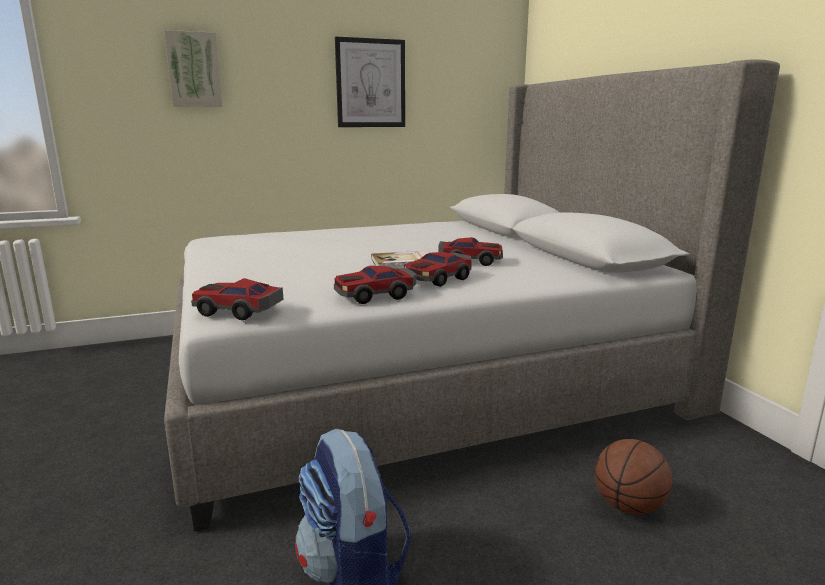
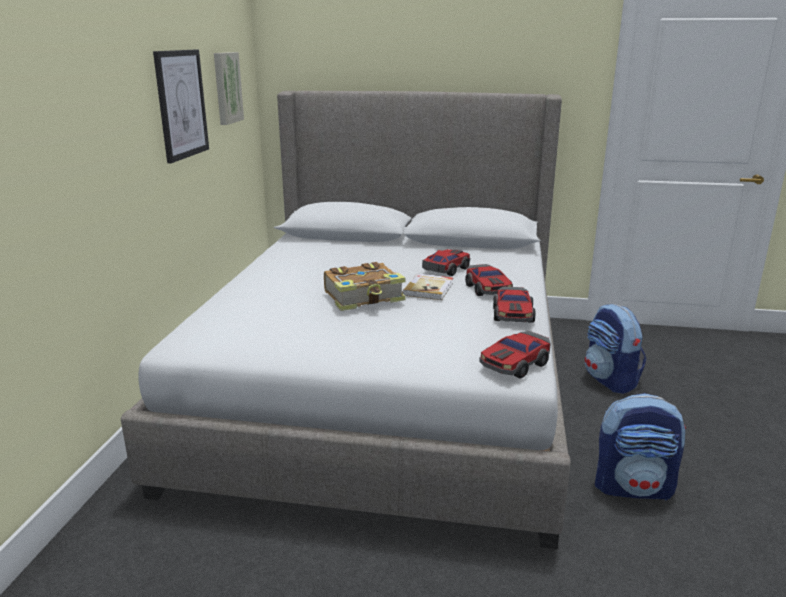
camera: 60 degrees left, 5 degrees up
(194, 70) = (47, 117): picture -> picture (226, 88)
(345, 251) = (365, 297): none -> book
(628, 506) = (610, 380): basketball -> backpack

